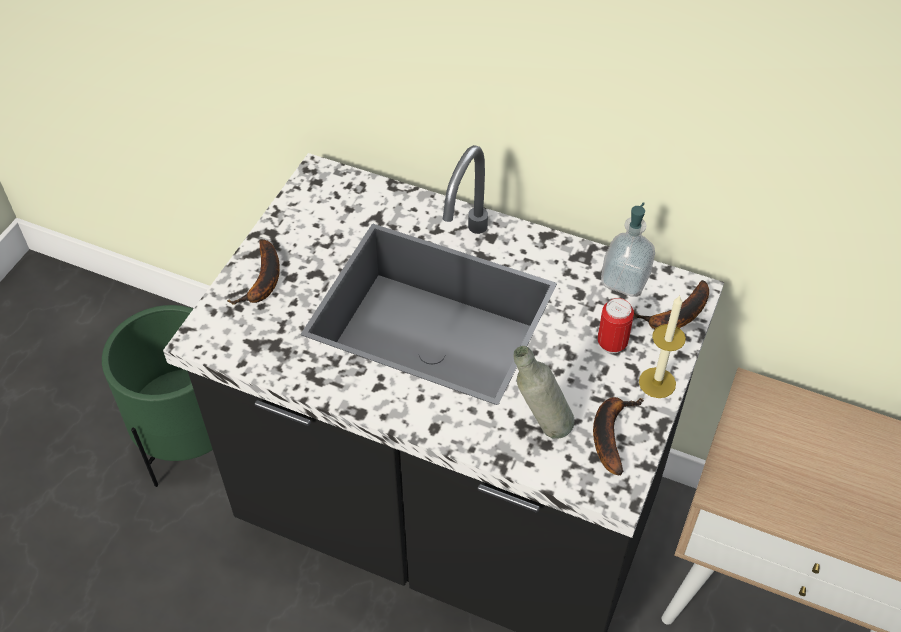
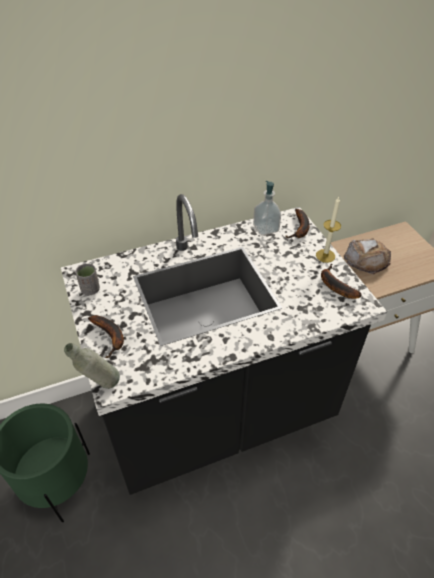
camera: 45 degrees left, 5 degrees down
(307, 206) = (90, 290): none -> grey cup
(540, 427) = (309, 303): grey bottle -> grey bottle (101, 387)
(612, 343) = (292, 254): can -> none
(819, 456) = (367, 259): none -> bread

